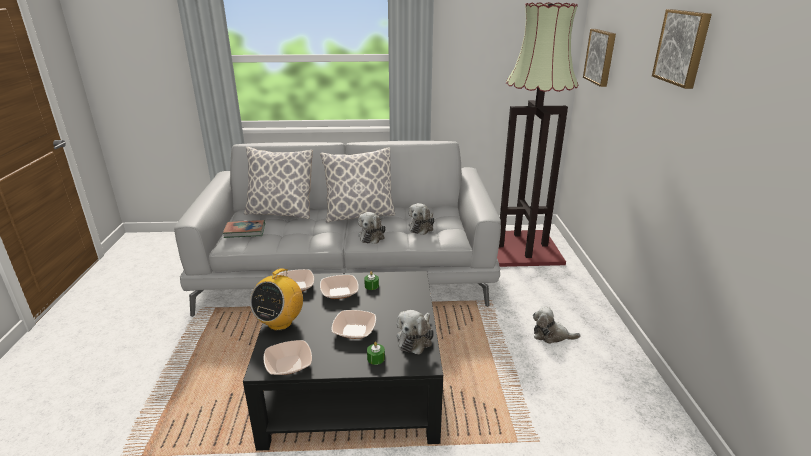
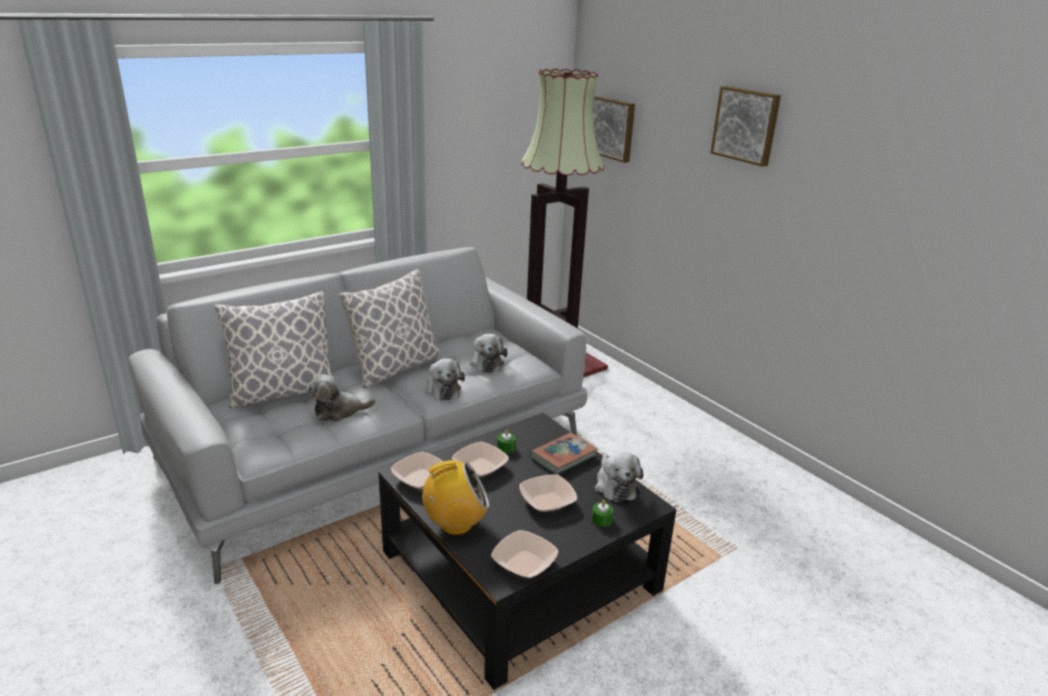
camera: 35 degrees left, 0 degrees up
(245, 231) = (267, 431): book -> book (563, 457)
(280, 322) = (455, 524): radio -> radio turned 90 degrees counterclockwise
(551, 335) = (659, 446): plush toy -> plush toy (339, 411)

